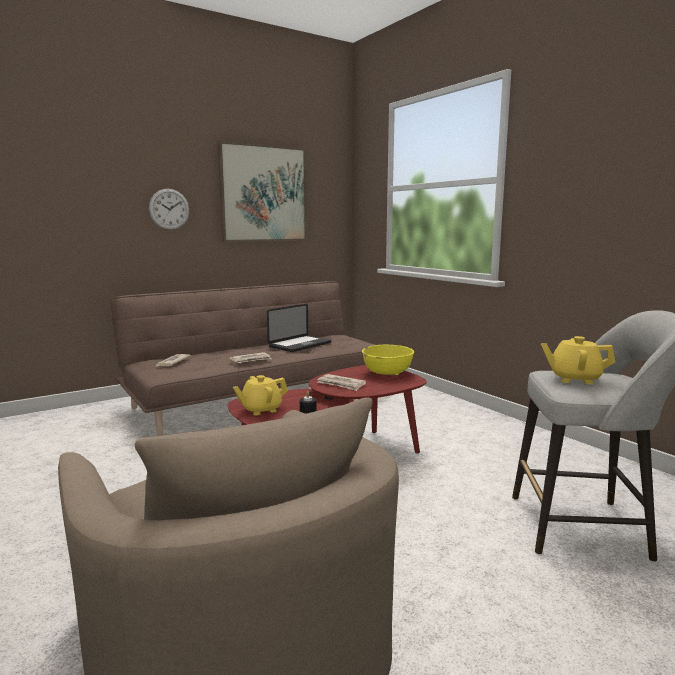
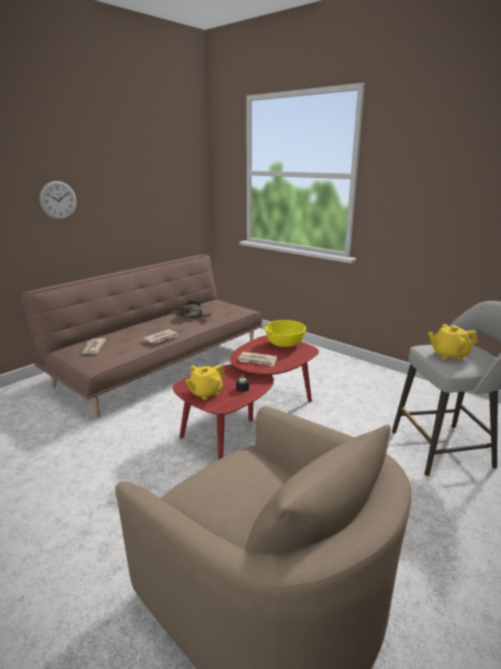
camera: 15 degrees left, 10 degrees up
(264, 194) = (139, 179): picture -> none
(300, 345) = (191, 316): laptop -> black hat

